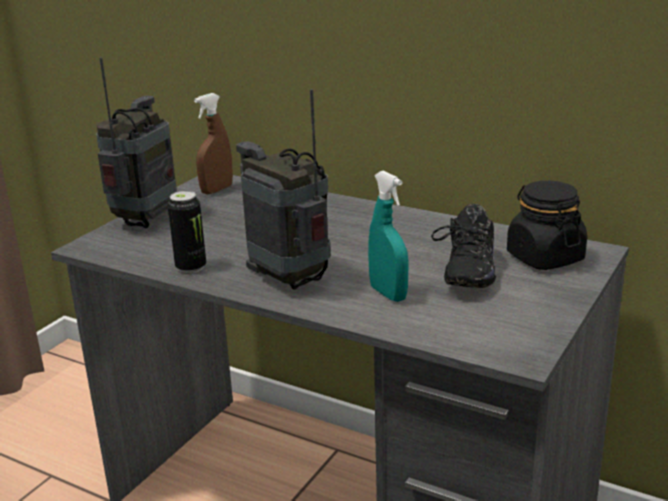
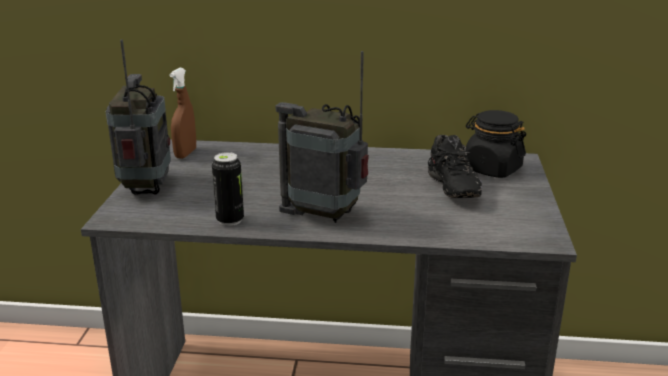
camera: 25 degrees left, 0 degrees up
(388, 294) = (410, 213): turquoise spray bottle -> none

